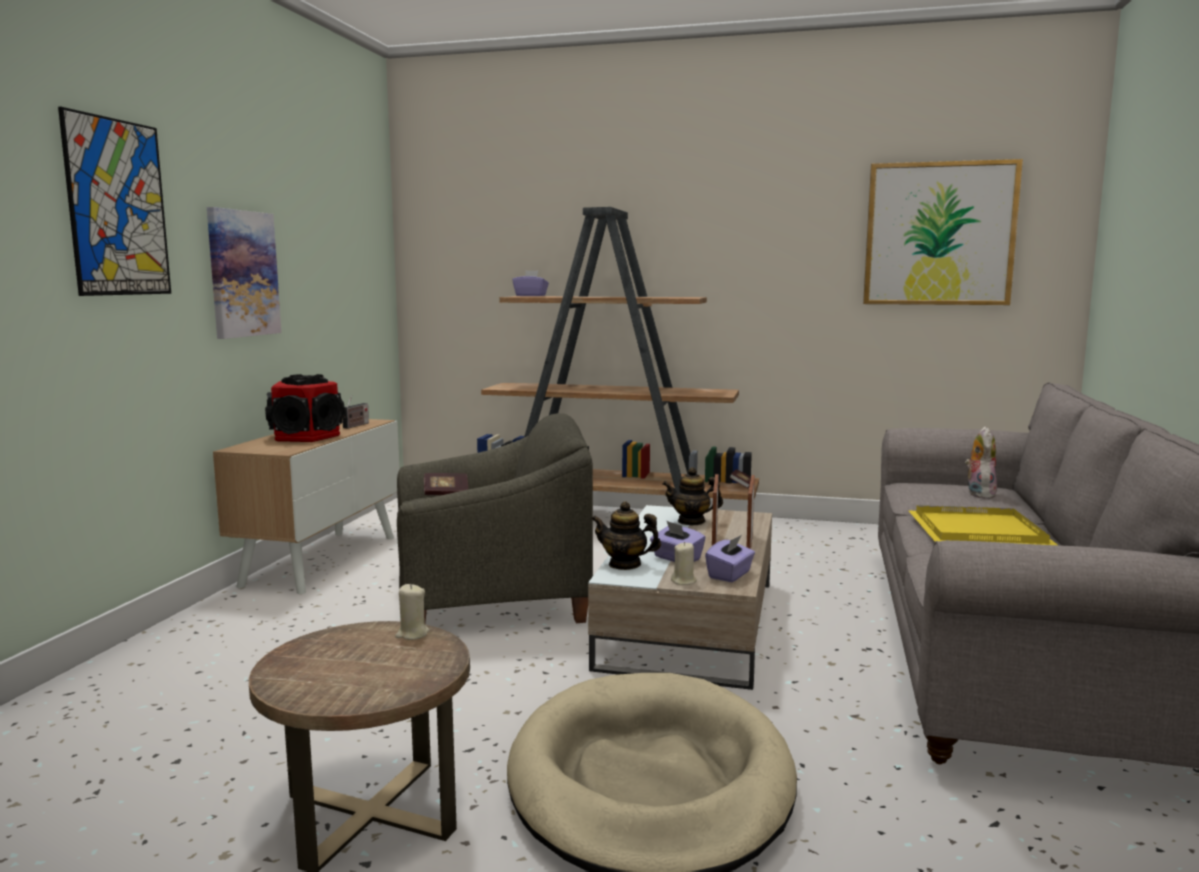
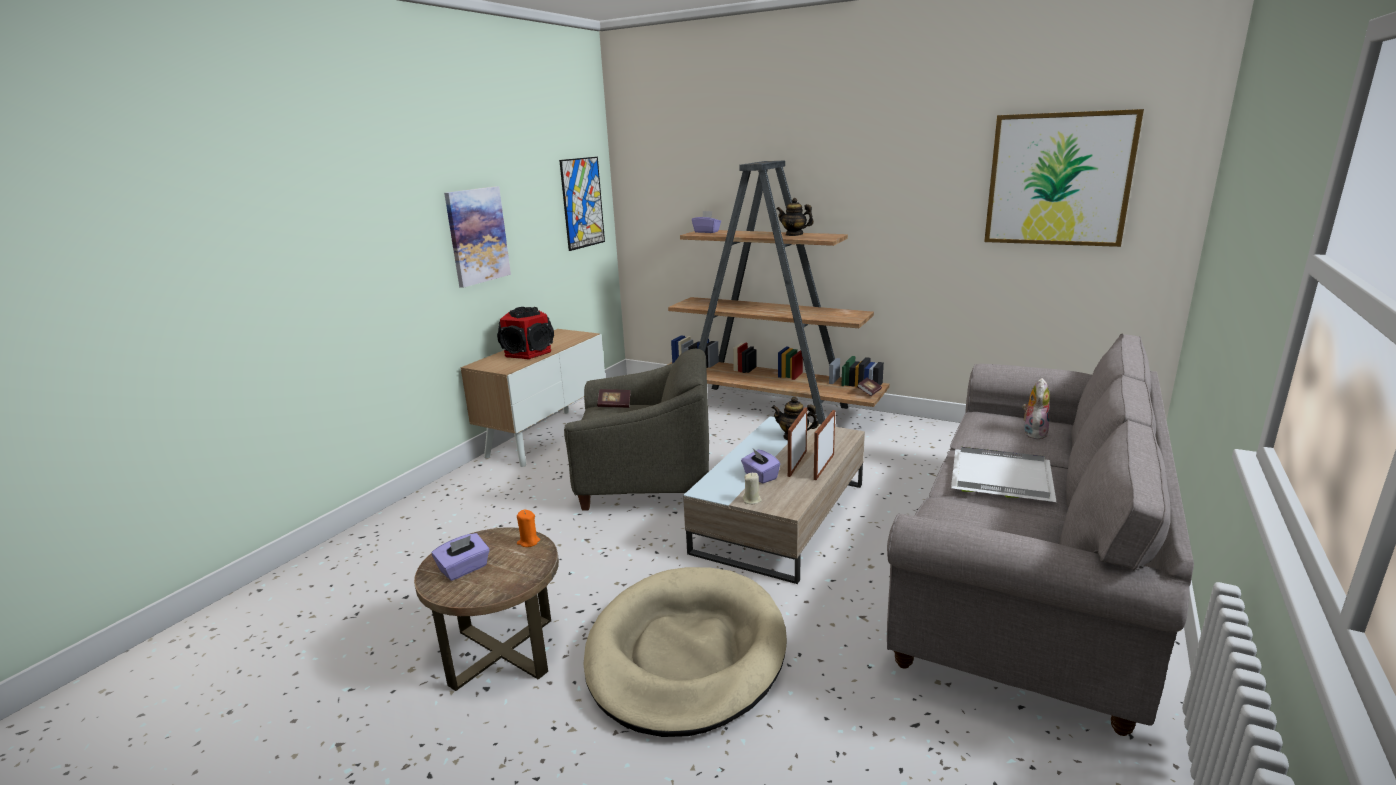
camera: 15 degrees right, 10 degrees up
(118, 208) = (374, 209): picture -> picture (582, 203)
(355, 426) = (568, 340): radio -> none
(412, 634) = (528, 542): beige candle -> orange candle
(625, 564) = (718, 479): teapot -> teapot (794, 234)
(730, 575) = (790, 496): purple tissue box -> purple tissue box (464, 569)
(976, 533) = (999, 478): yellow tray -> white tray

